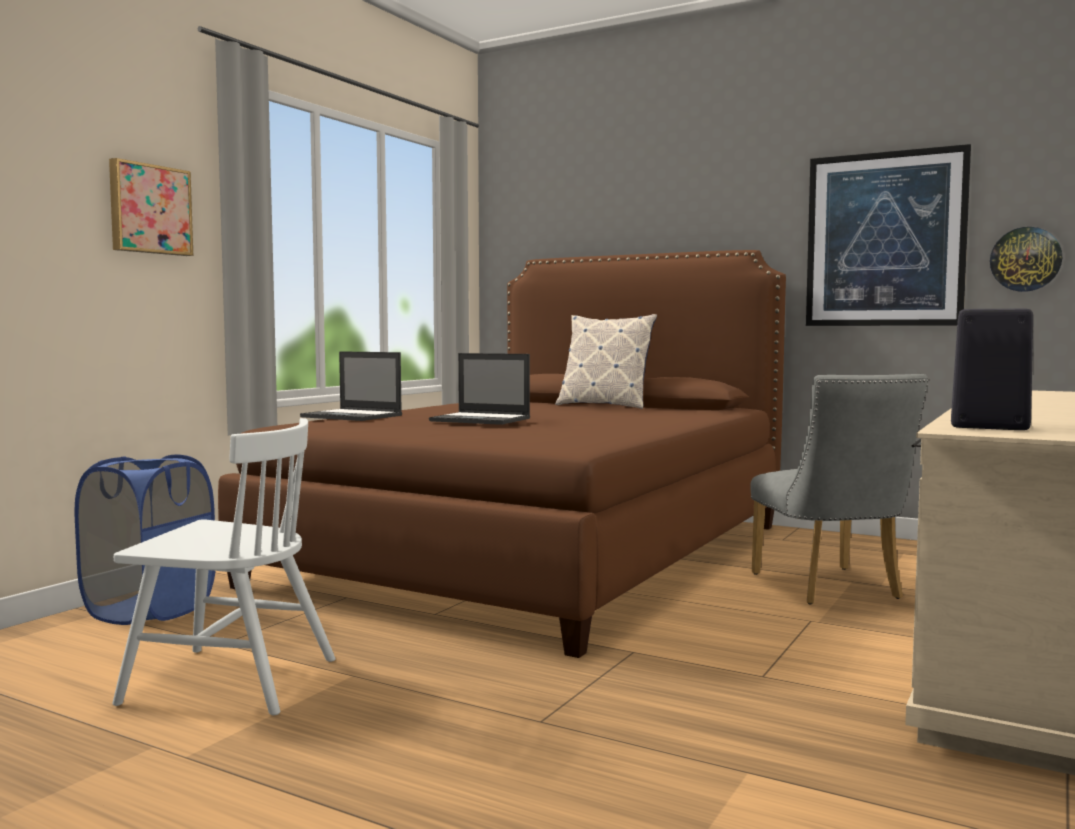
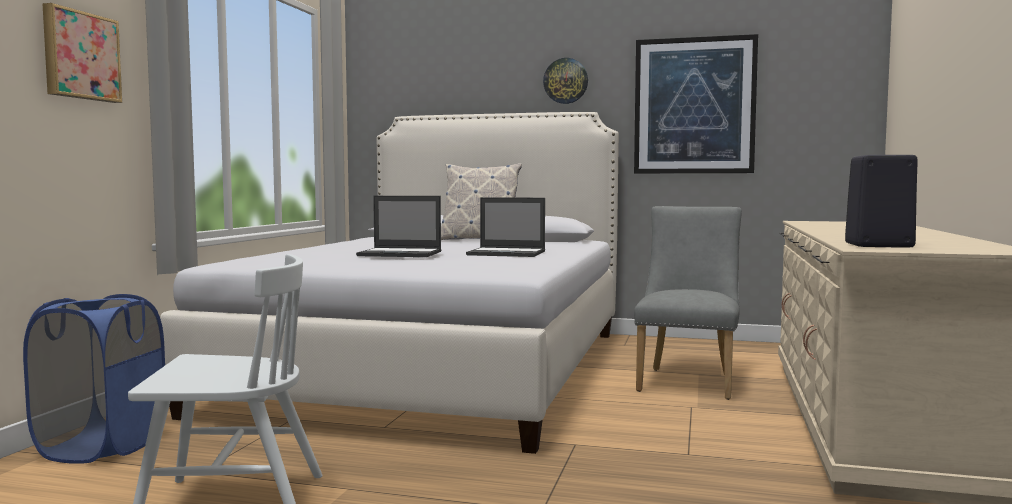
camera: 15 degrees left, 0 degrees up
(353, 416) = (279, 253): laptop -> laptop (507, 253)
(537, 553) = (437, 368): brown bed -> white bed
(831, 589) = (688, 381): grey chair -> grey chair turned 135 degrees counterclockwise
(1025, 259) = (798, 123): wall clock -> wall clock (565, 81)

